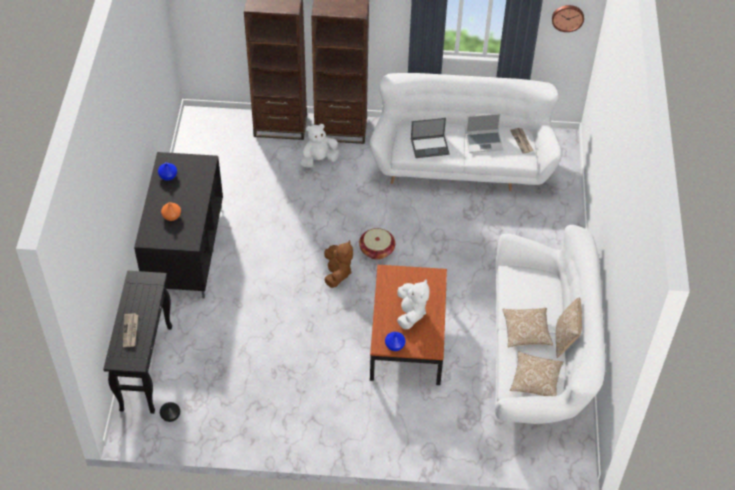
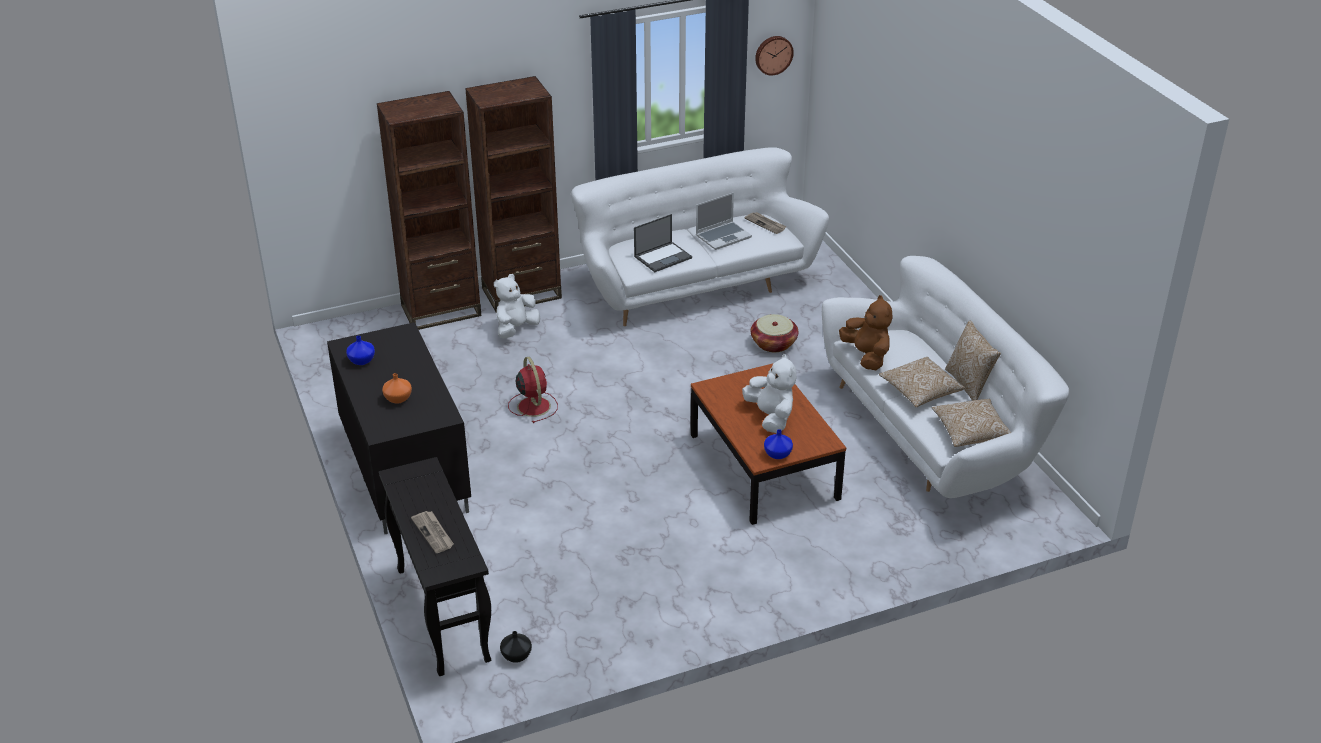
camera: 25 degrees left, 15 degrees down
(292, 229) = (533, 405): none -> red fan
(337, 273) = (626, 431): brown plush toy -> brown plush toy (866, 356)
(377, 250) = (657, 393): basket -> basket (773, 343)

